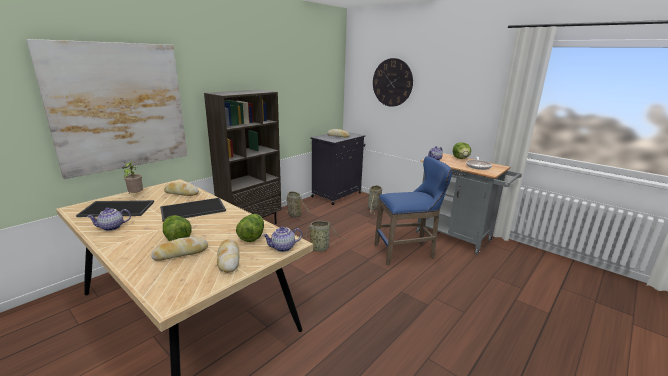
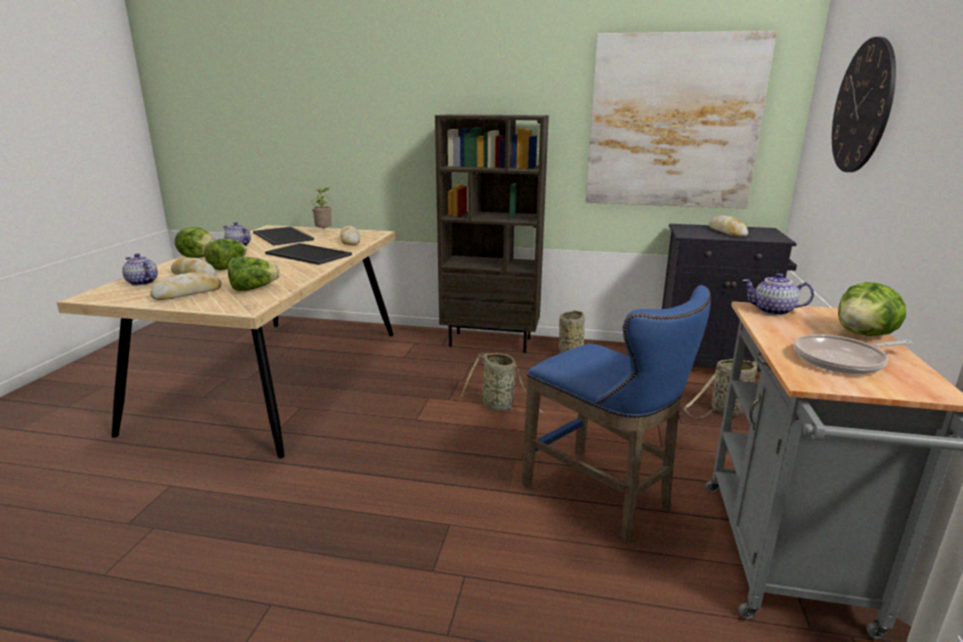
camera: 60 degrees right, 0 degrees up
(119, 246) = (198, 257): none -> lettuce
(120, 107) = (344, 125): picture -> picture (673, 122)
(283, 248) = (231, 307): teapot -> teapot (141, 283)

